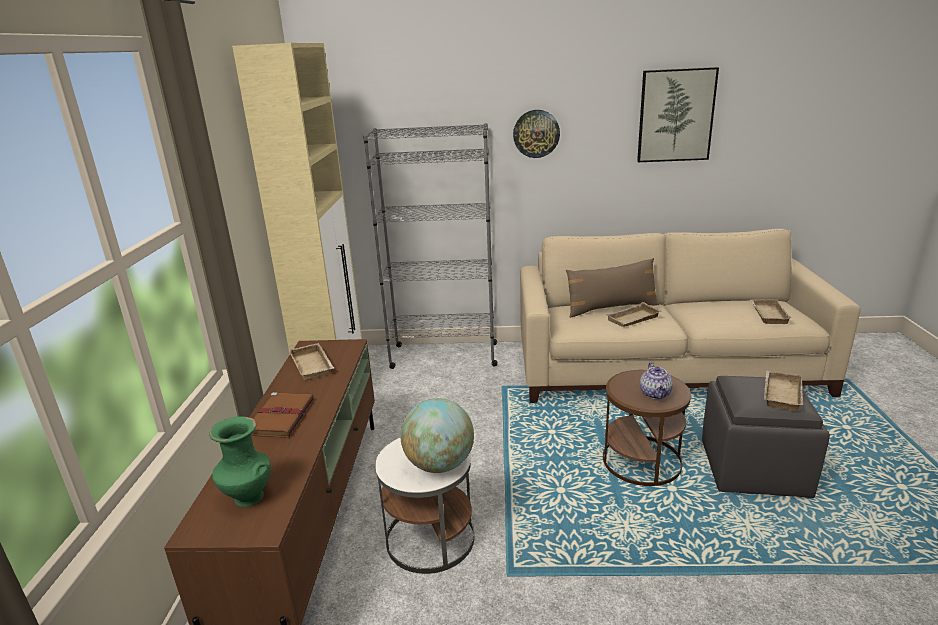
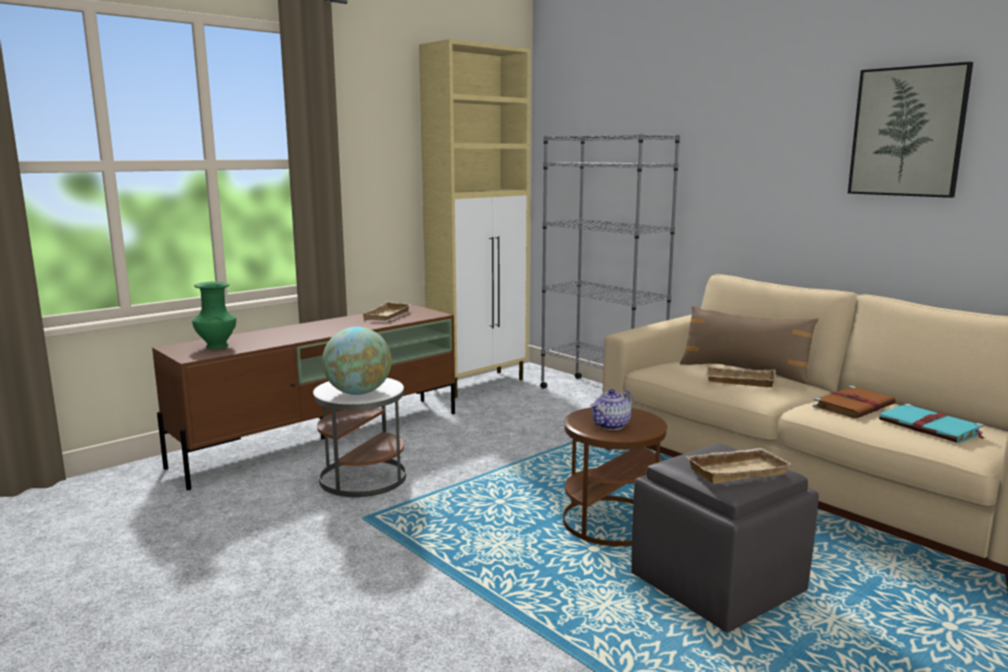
camera: 45 degrees right, 10 degrees down
(281, 416) = (312, 328): brown book -> brown book (854, 405)
(536, 133) = (731, 149): wall clock -> none
(767, 314) = (931, 427): beige tray -> turquoise book

